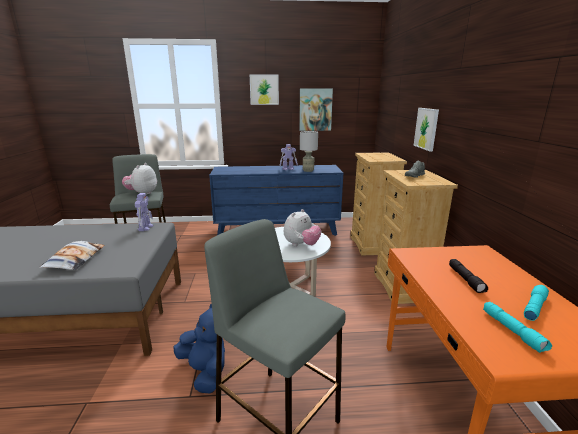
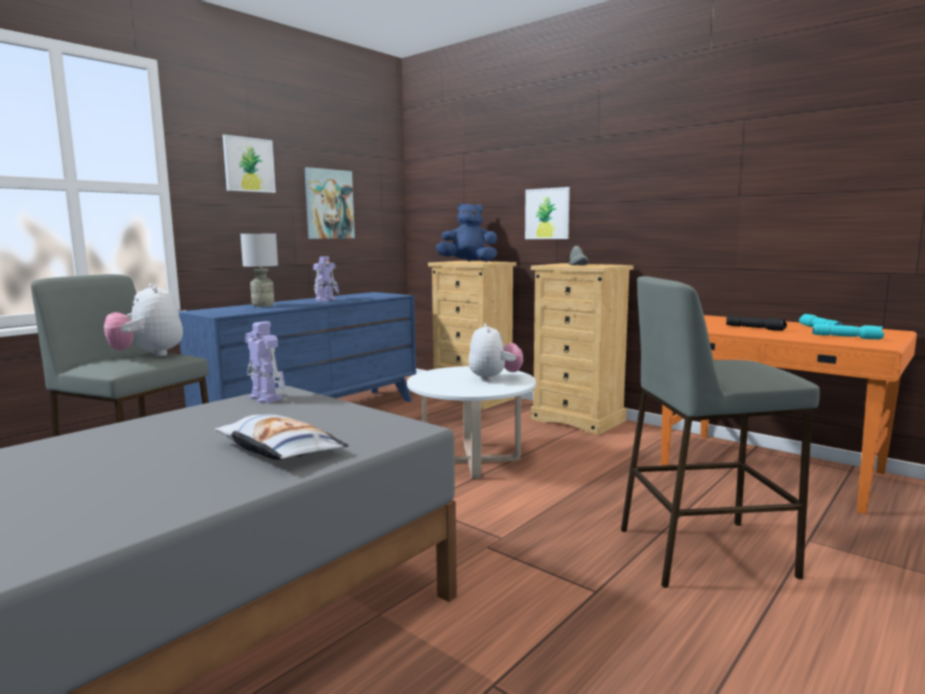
camera: 45 degrees left, 10 degrees down
(205, 372) = (561, 566): blue plush toy -> blue plush toy (468, 261)
(308, 170) = (362, 298): grey table lamp -> grey table lamp (263, 306)

